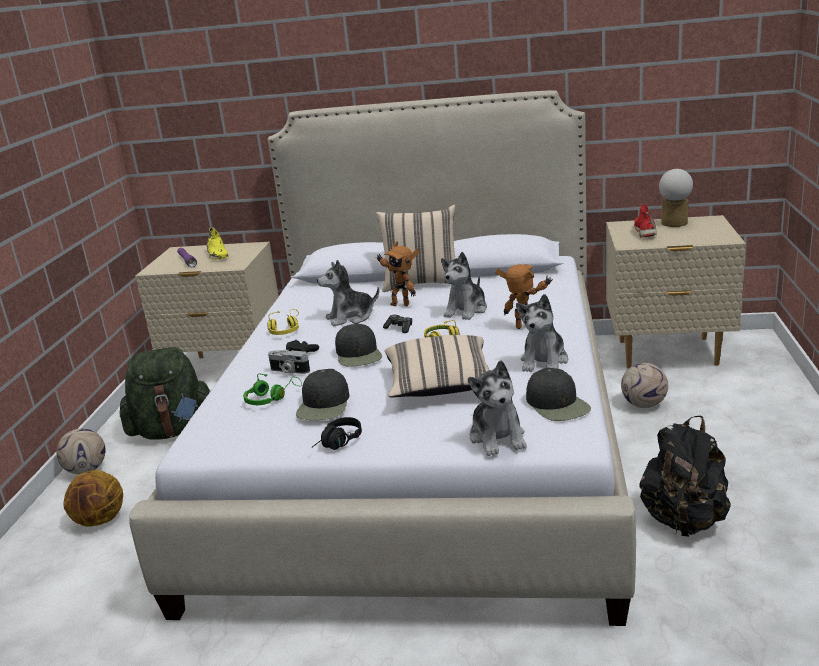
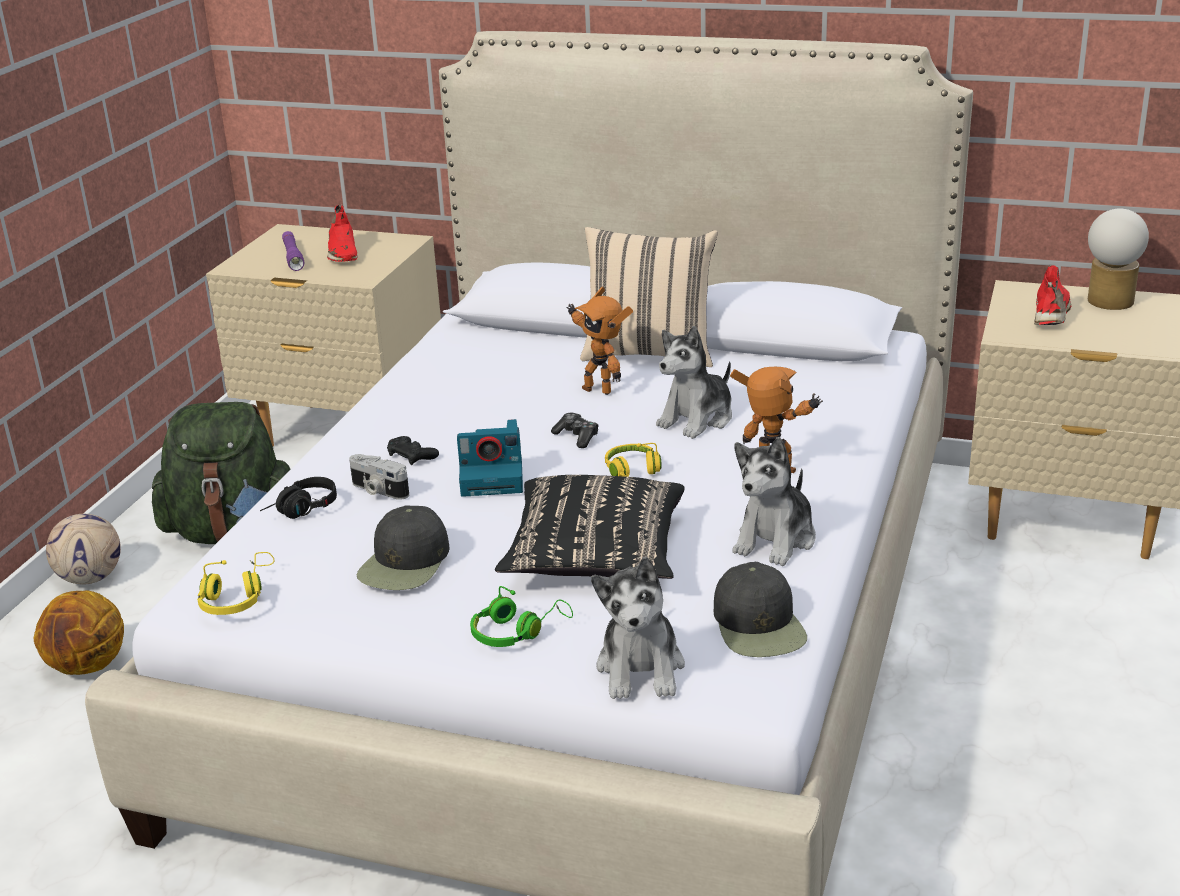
camera: 10 degrees right, 5 degrees up
(217, 255) = (342, 253): yellow shoe -> red shoe
(271, 398) = (332, 536): green headphones -> green headphones (517, 631)
(285, 330) = (403, 410): yellow headphones -> yellow headphones (237, 597)
(338, 443) = (401, 635): black headphones -> black headphones (301, 511)
(350, 317) = (511, 403): plush toy -> none
(359, 354) = (494, 477): black cap -> camera
(440, 386) = (595, 558): beige pillow -> black pillow
(644, 405) = (988, 613): football -> none
(684, 521) = (965, 834): black backpack -> none

